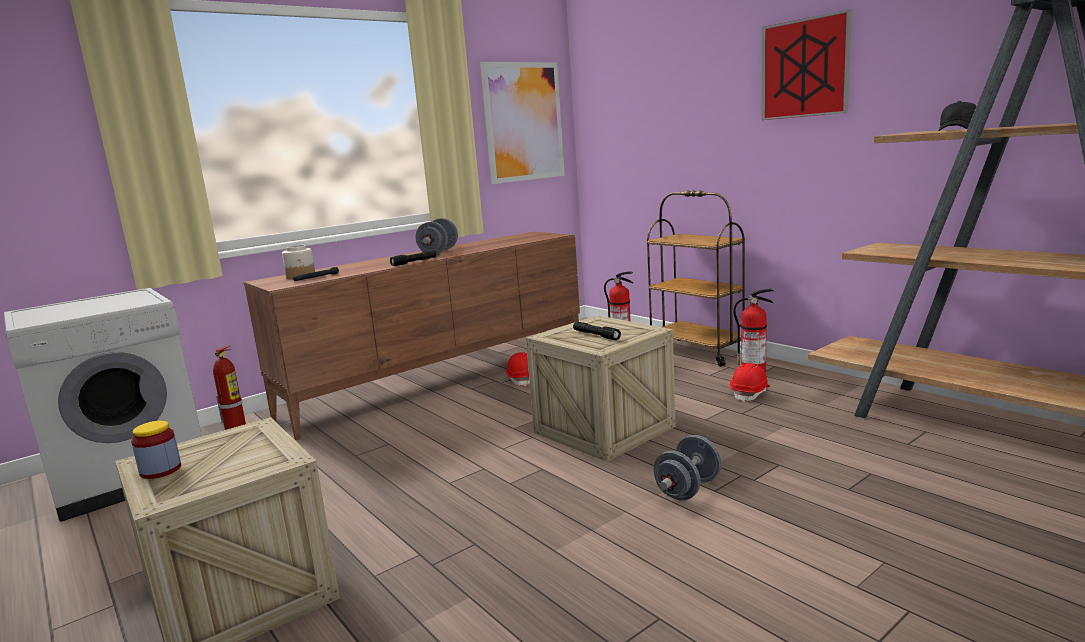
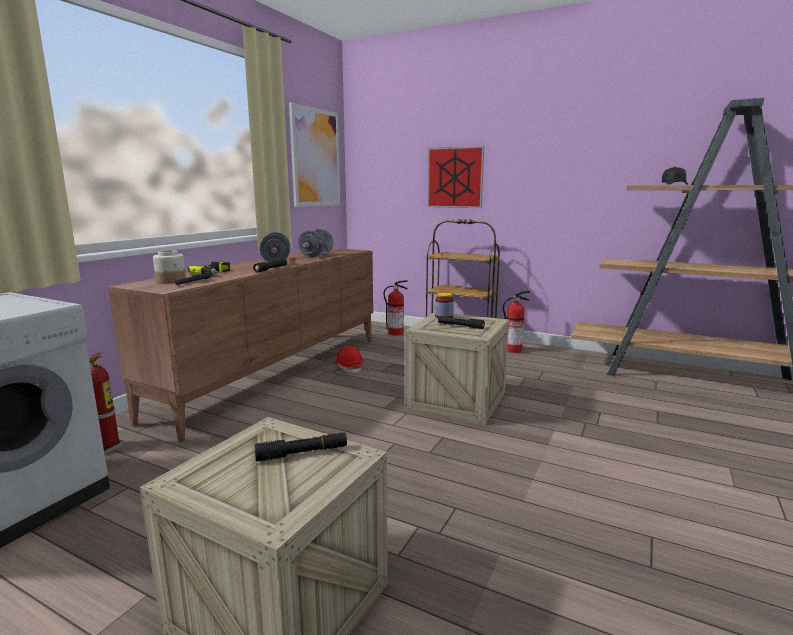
camera: 25 degrees left, 0 degrees up
(160, 470) = (222, 488): jar -> jar (444, 316)
(250, 452) = (302, 453): none -> black flashlight
(356, 267) = (218, 273): none -> power drill
(688, 489) = (563, 437): grey dumbbell -> grey dumbbell (316, 255)
(750, 393) = (528, 365): red hard hat -> none
(804, 68) = (551, 137): picture -> picture (455, 177)

